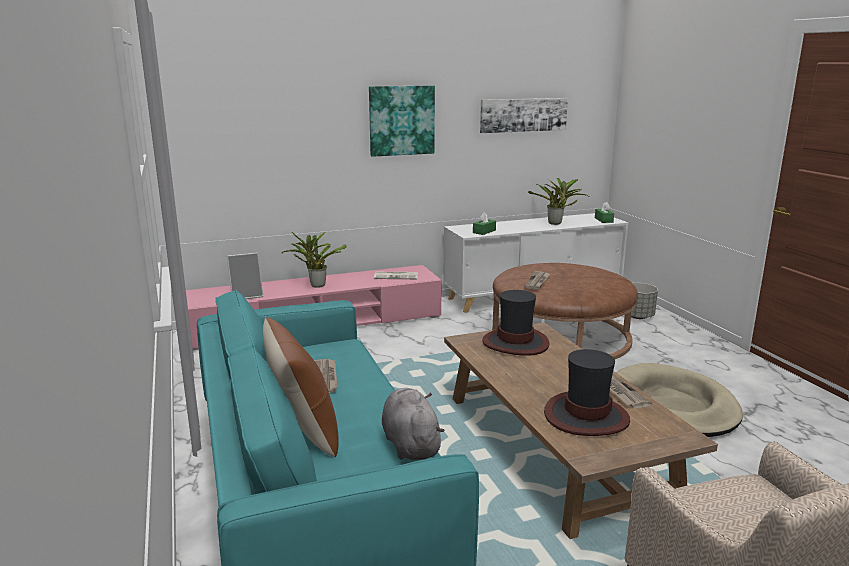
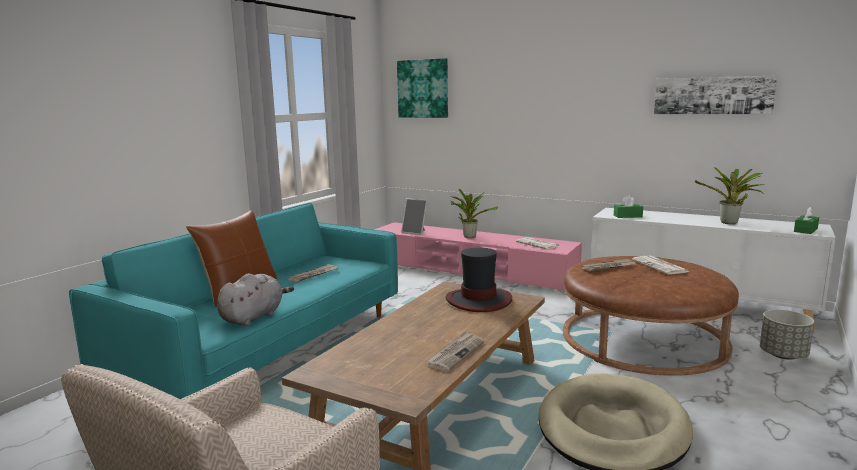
camera: 50 degrees right, 5 degrees down
(401, 120) = (569, 99): picture -> picture (423, 88)
(561, 271) = (661, 266): none -> newspaper
(586, 416) = (384, 354): hat -> none

